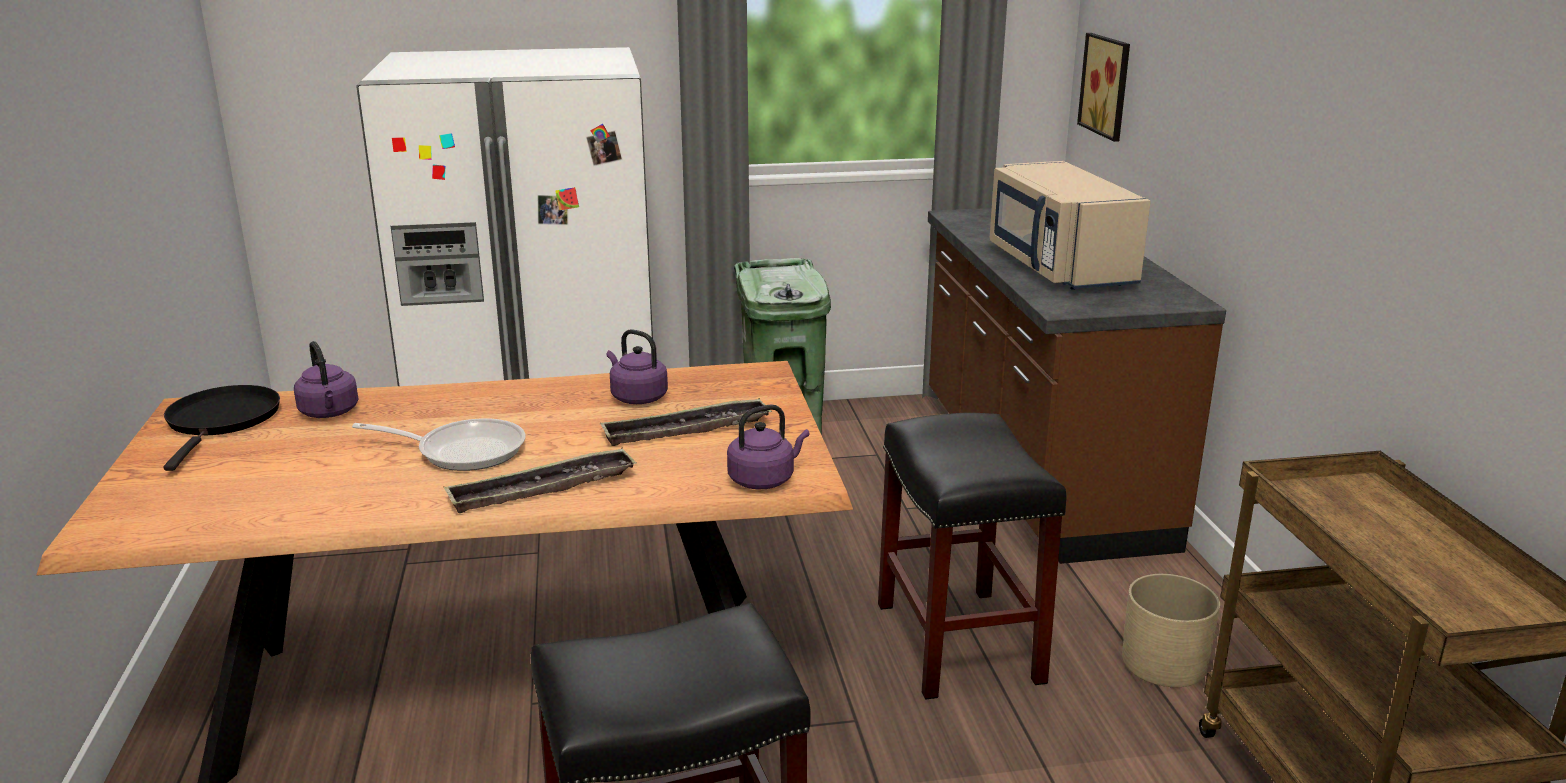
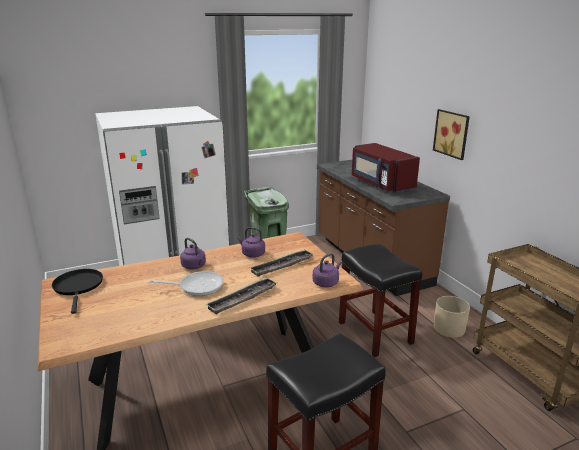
camera: 15 degrees left, 0 degrees up
(330, 413) = (125, 277): purple kettle -> purple kettle (194, 266)
(1057, 267) = (381, 184): beige microwave -> red microwave
(1109, 85) = (383, 112): picture -> picture (452, 133)

